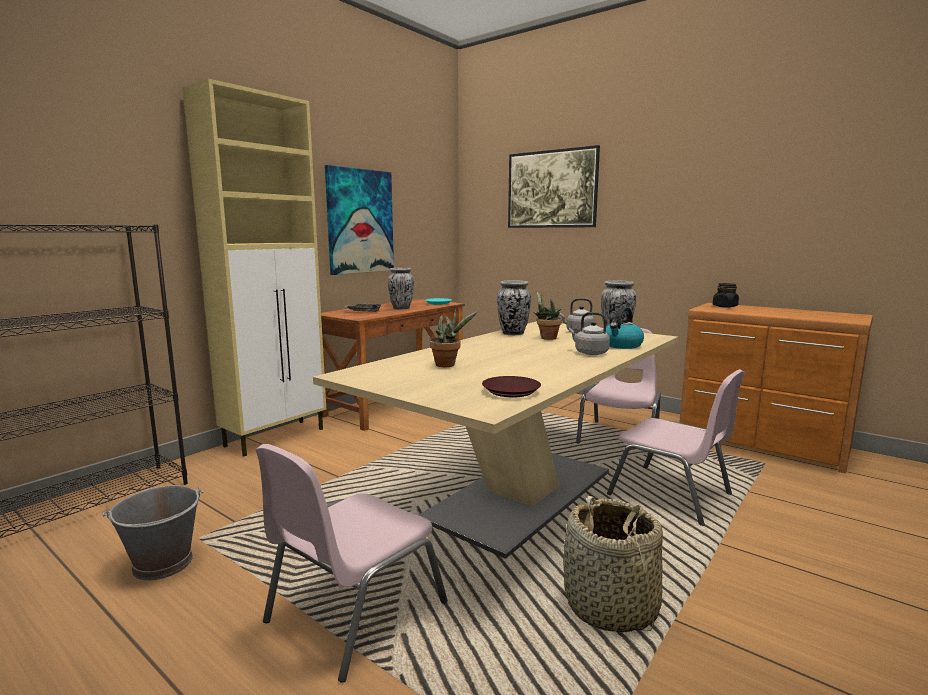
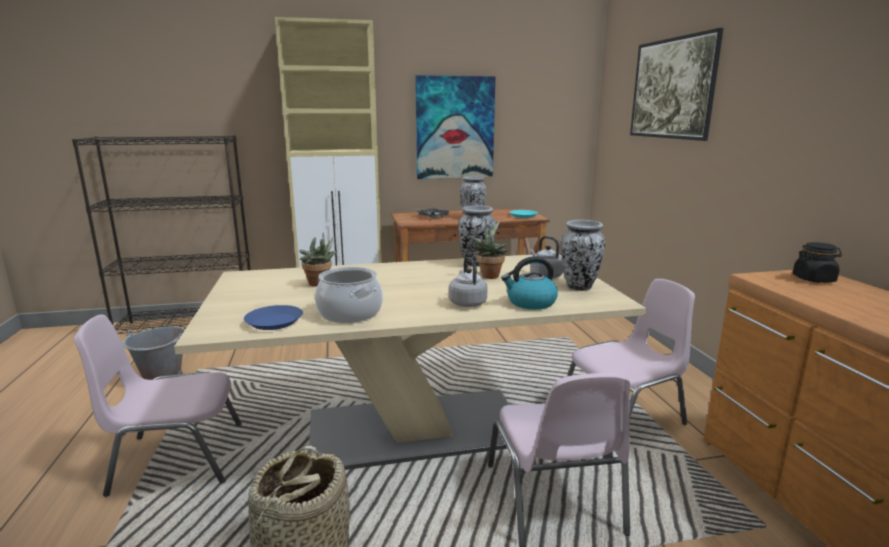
camera: 40 degrees right, 5 degrees up
(510, 391) = (274, 322): brown plate -> blue plate
(543, 374) = (350, 313): none -> cooking pot

